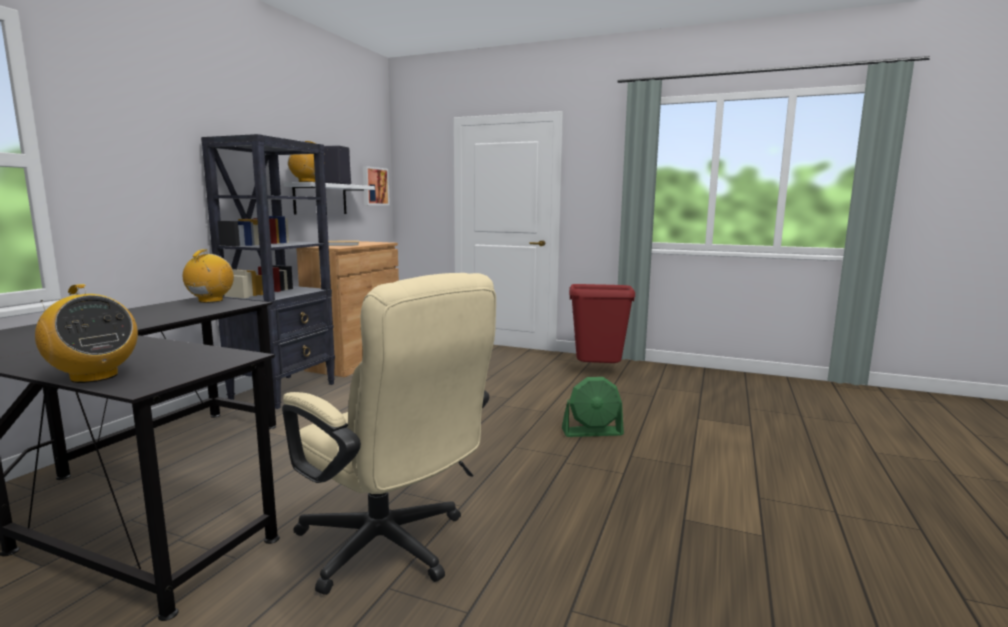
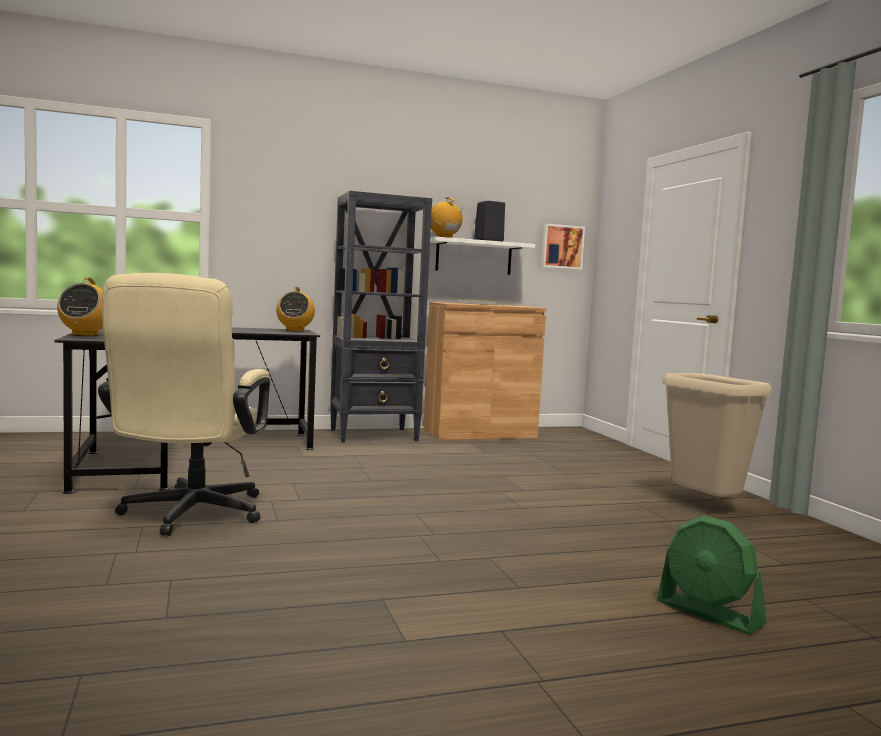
camera: 50 degrees right, 5 degrees down
(210, 300) = (295, 330): radio -> radio turned 120 degrees clockwise
(592, 432) = (514, 533): green fan -> green fan (709, 613)
(598, 371) = (705, 506): red trash can -> beige trash can

